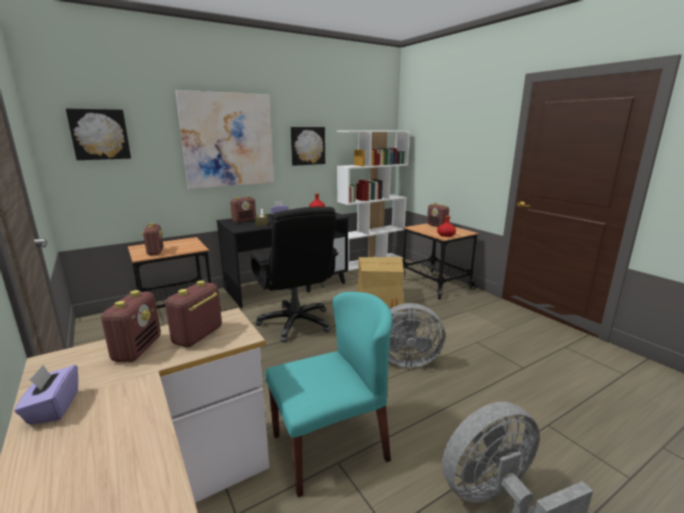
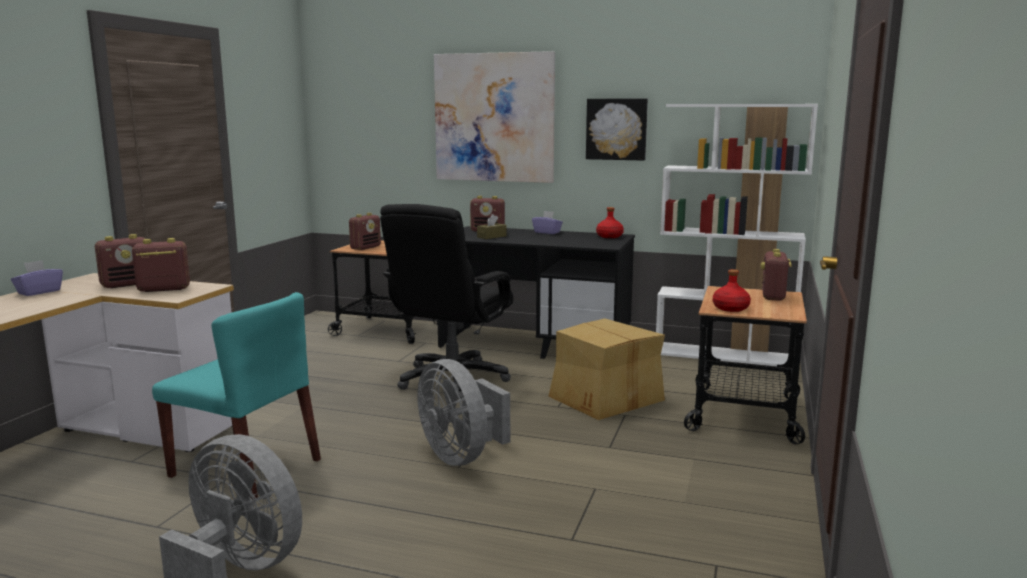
camera: 50 degrees right, 5 degrees down
(99, 134) = (357, 108): picture -> none

